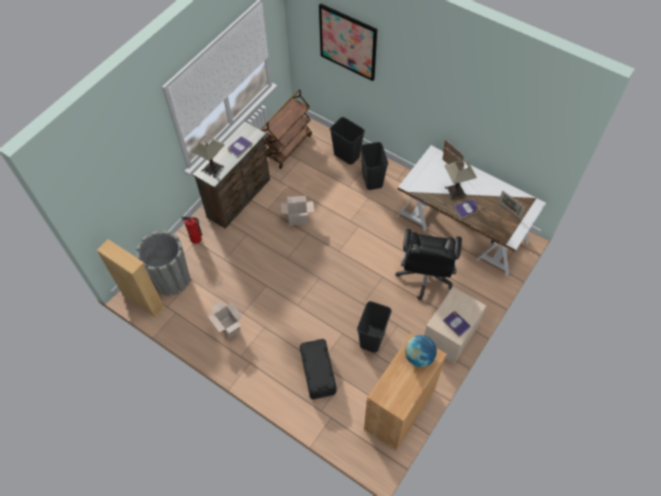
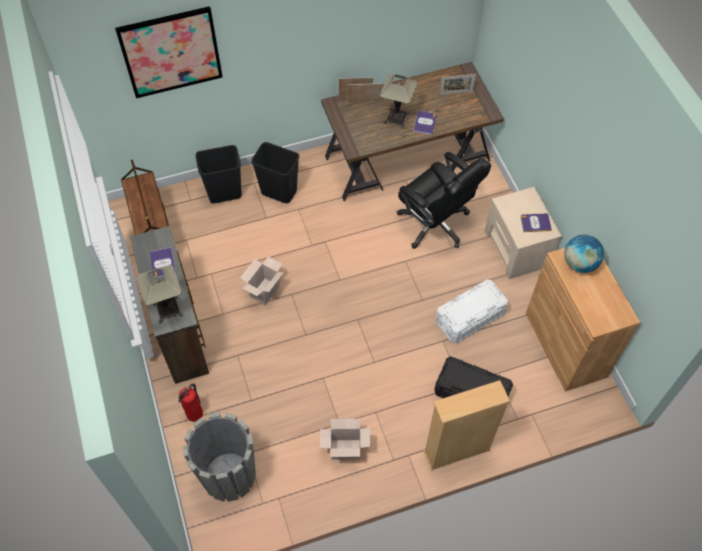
camera: 55 degrees left, 0 degrees up
(143, 301) = (231, 526): beige bookcase -> beige bookcase (456, 451)
(372, 338) = (469, 318): black trash can -> white storage box
(462, 228) = (407, 157): white desk -> brown desk

